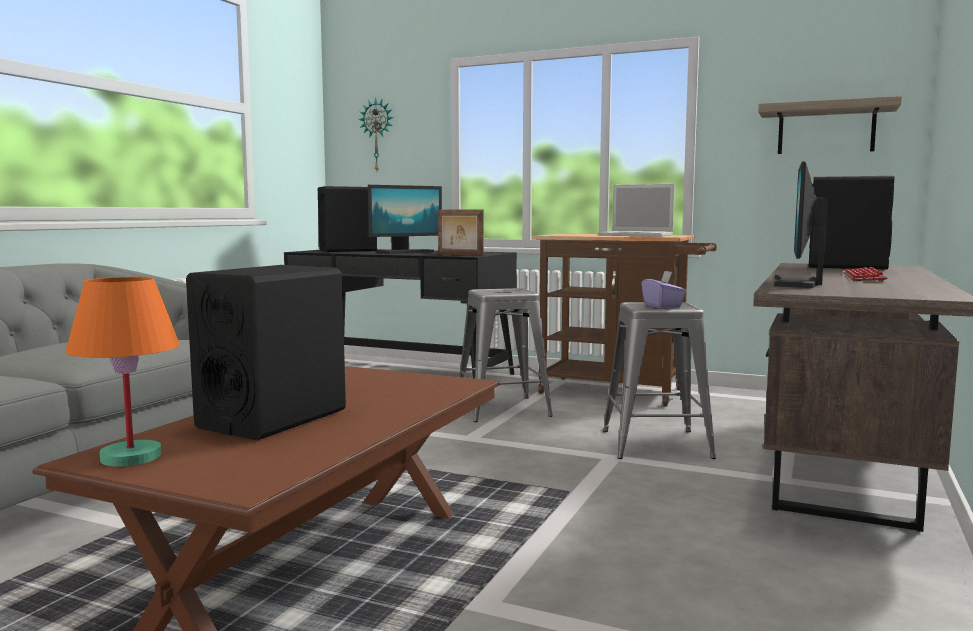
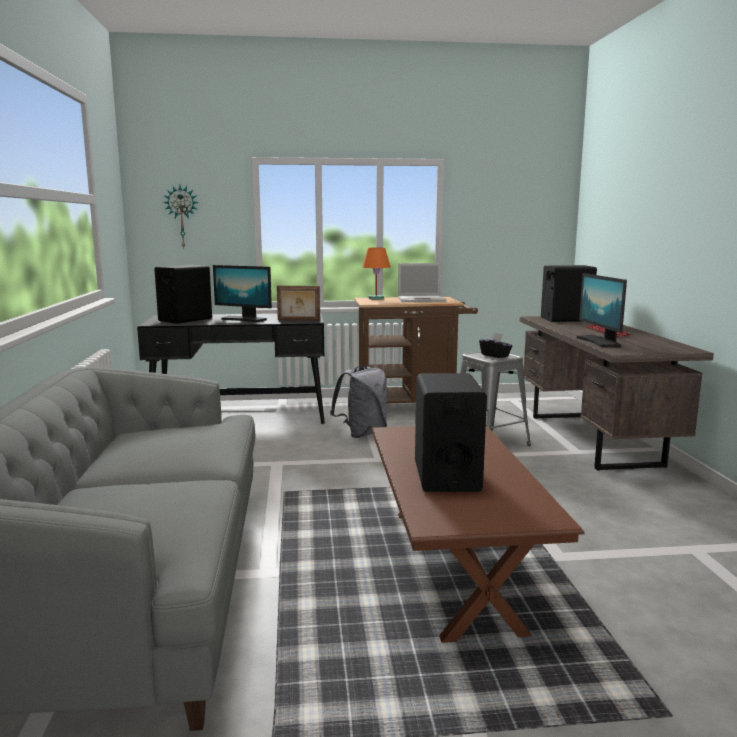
camera: 30 degrees left, 5 degrees up
(132, 457) = (448, 518): orange table lamp -> orange table lamp (376, 298)
(405, 252) = (244, 319): monitor -> monitor turned 90 degrees clockwise
(502, 409) = (362, 433): grey stool -> grey backpack
(663, 306) = (495, 355): purple tissue box -> black tissue box
(826, 129) = (521, 226): shelf -> none

